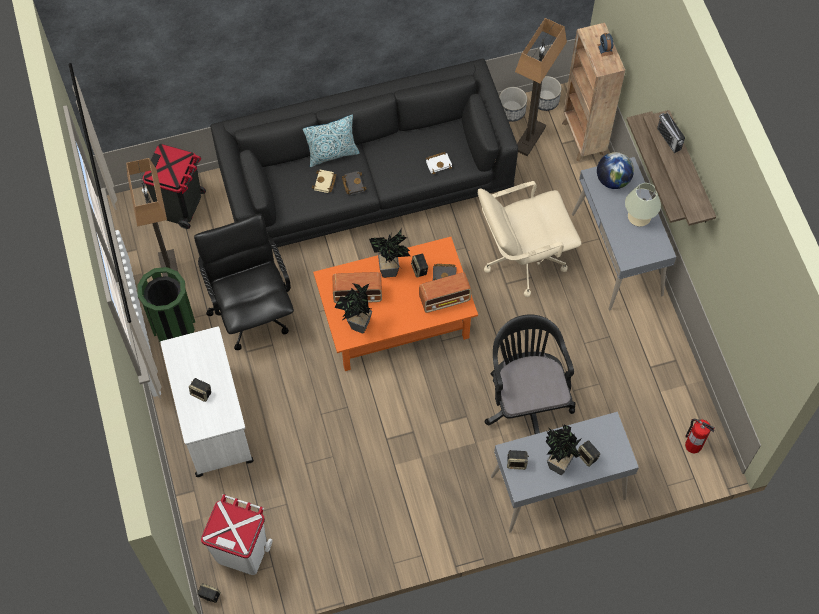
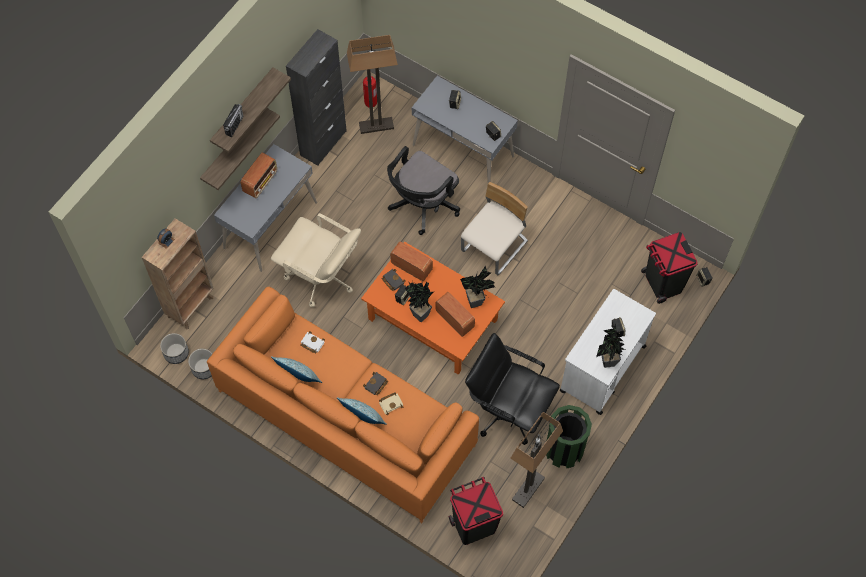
camera: 130 degrees left, 0 degrees up
(242, 552) = (662, 284): white trash can -> black trash can
(252, 310) = (508, 410): black office chair -> black office chair turned 90 degrees clockwise
(366, 182) = (346, 417): black sofa -> orange sofa
(416, 133) = (298, 377): none -> pillow
(421, 429) = (495, 247): none -> beige chair
(530, 138) = (219, 339): floor lamp -> floor lamp (376, 126)
(556, 463) = (473, 115): potted plant -> potted plant (607, 363)
(613, 180) = (244, 214): globe -> none
(639, 217) = (260, 181): beige table lamp -> radio
(676, 364) = (323, 143): none -> black cabinet

